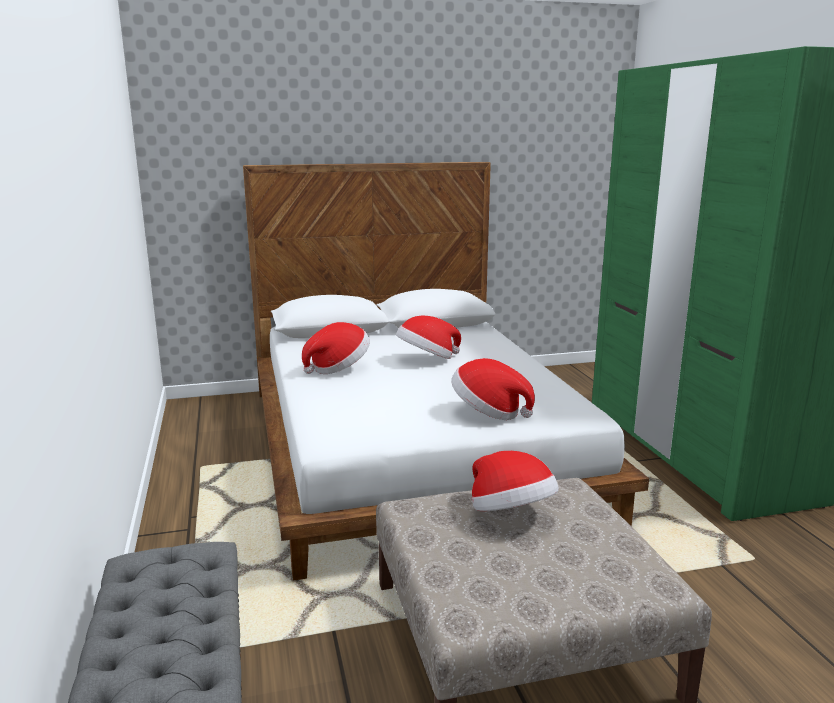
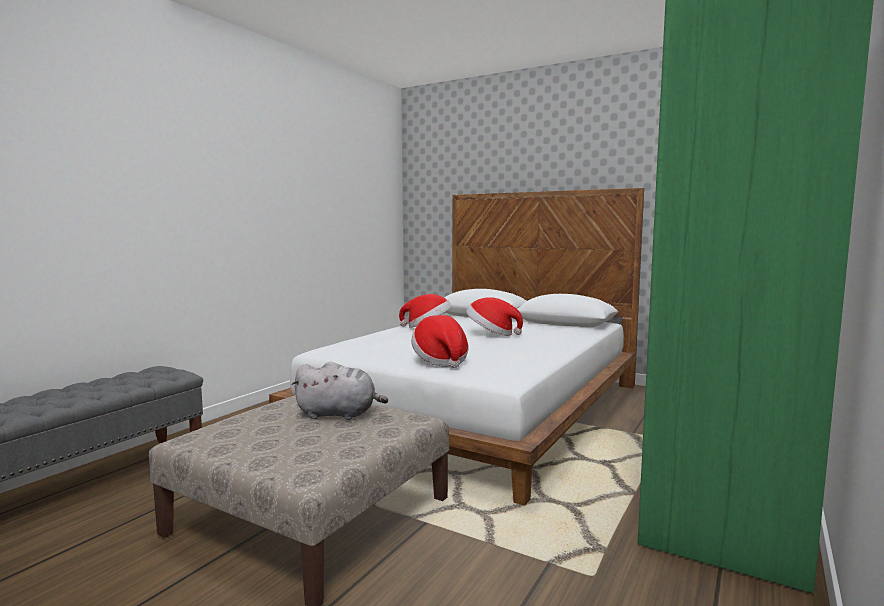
camera: 45 degrees right, 10 degrees down
(511, 514) = (339, 414): hat -> grey plush toy

